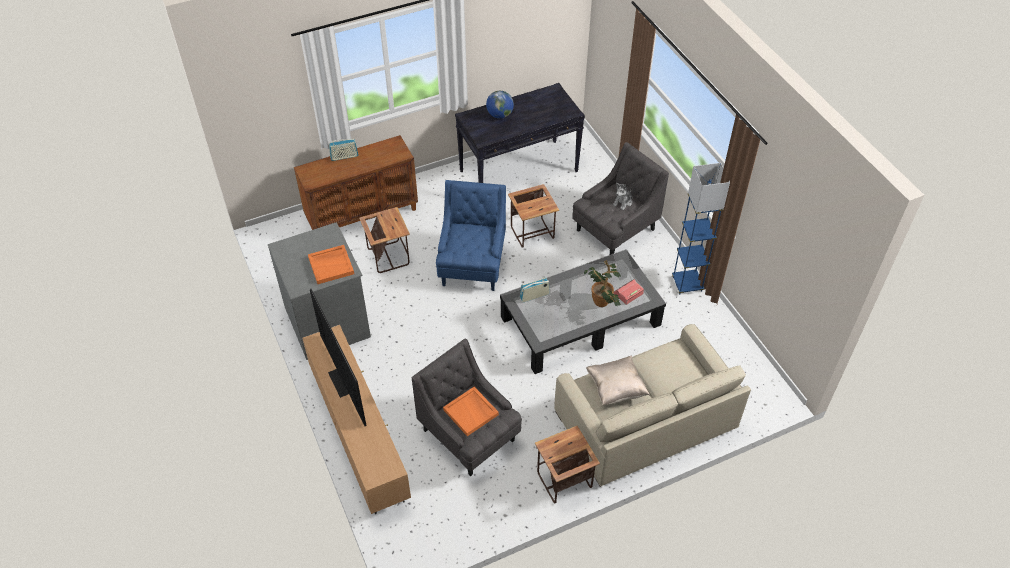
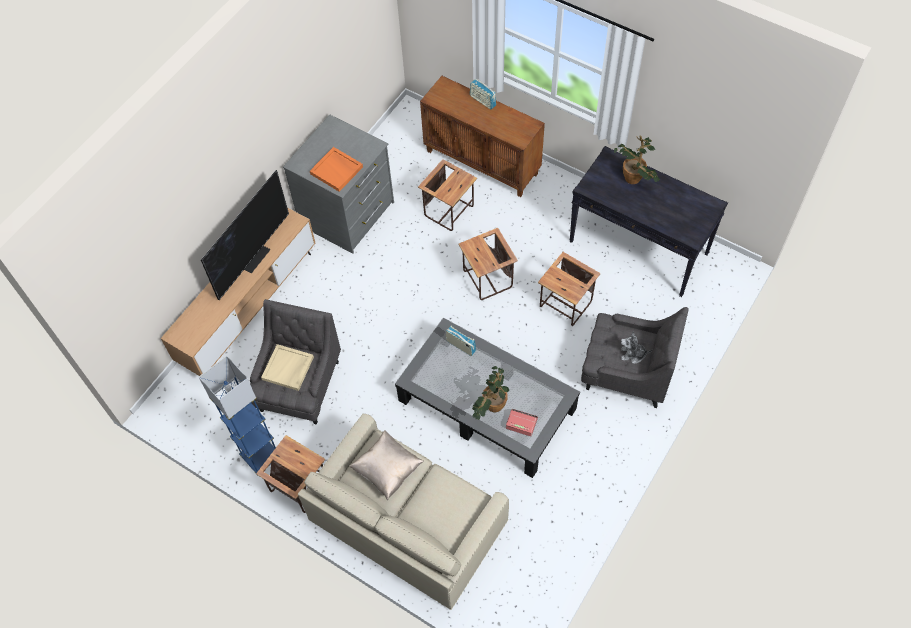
camera: 60 degrees right, 10 degrees up
(471, 412) = (288, 369): orange tray -> beige tray
(472, 265) = (488, 280): blue armchair -> side table
(500, 115) = (634, 181): globe -> potted plant
(687, 284) = (605, 475): blue floor lamp -> blue floor lamp (261, 456)

